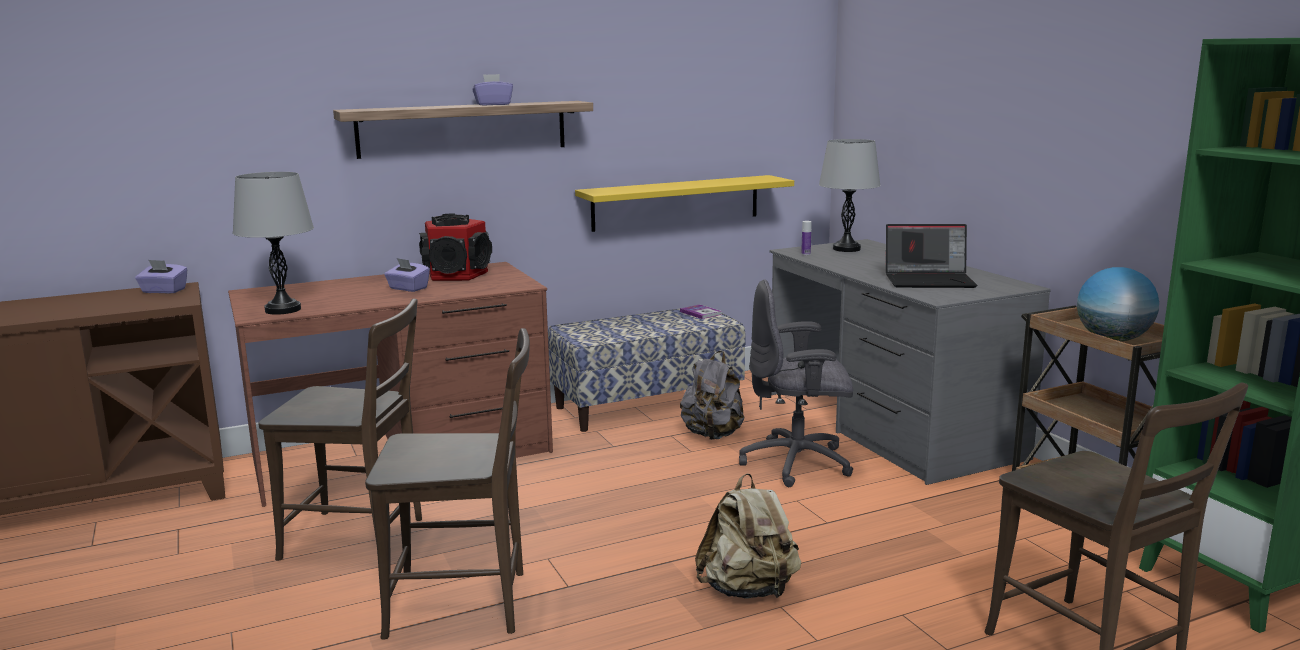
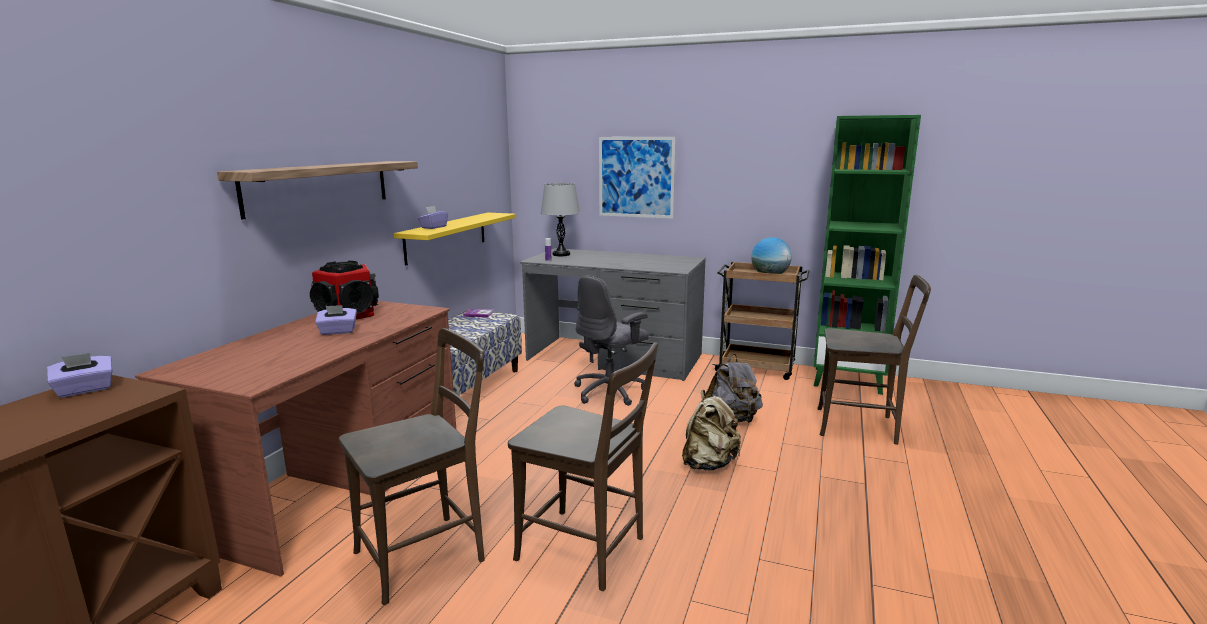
camera: 45 degrees left, 0 degrees up
(283, 310) = (266, 373): grey table lamp -> none
(466, 604) = (586, 551): brown chair -> brown chair turned 75 degrees clockwise
(493, 104) = (350, 164): purple tissue box -> purple tissue box (433, 227)
(713, 435) = (537, 392): grey backpack -> grey backpack (732, 419)
(930, 280) = (649, 263): laptop -> none
(971, 137) = (636, 177): none -> picture

